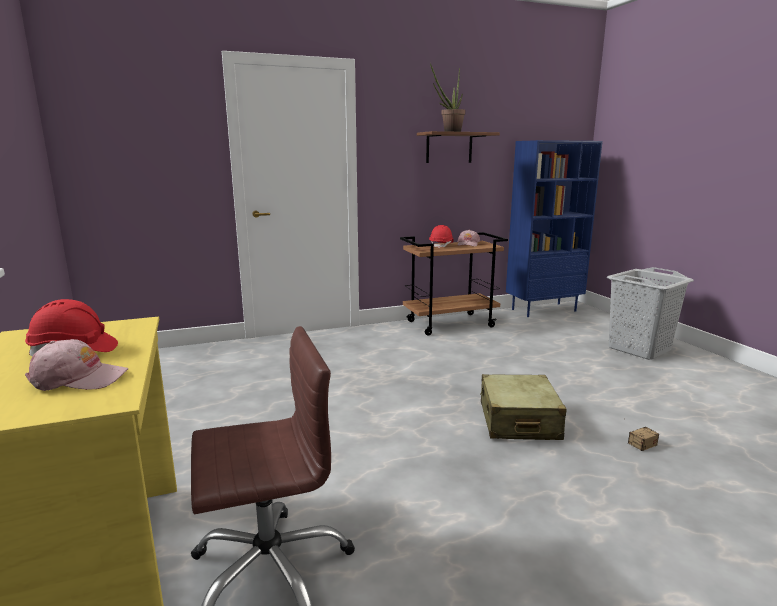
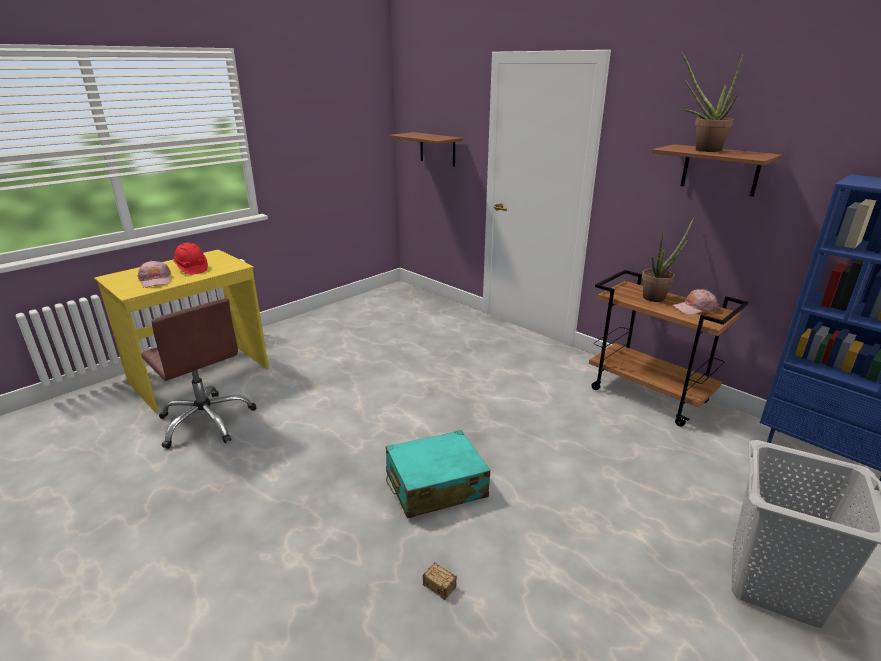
camera: 65 degrees right, 10 degrees up
(144, 163) = (437, 149): none -> brown shelf
(441, 245) = (657, 297): red hard hat -> potted plant
(518, 421) = (435, 485): beige suitcase -> turquoise suitcase

